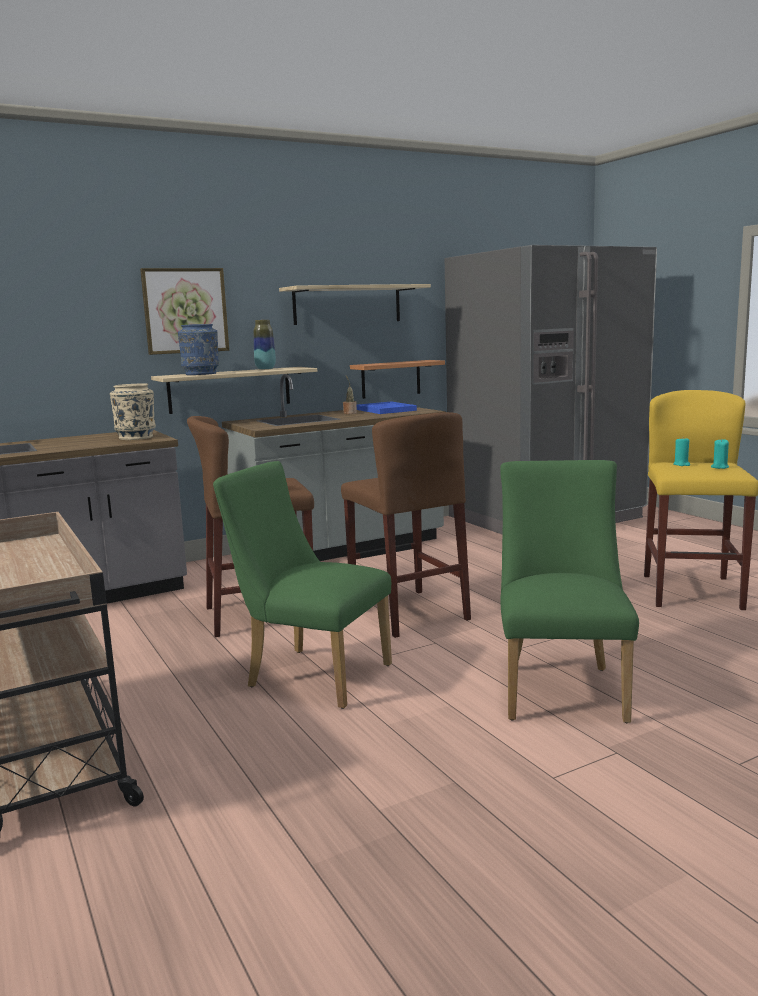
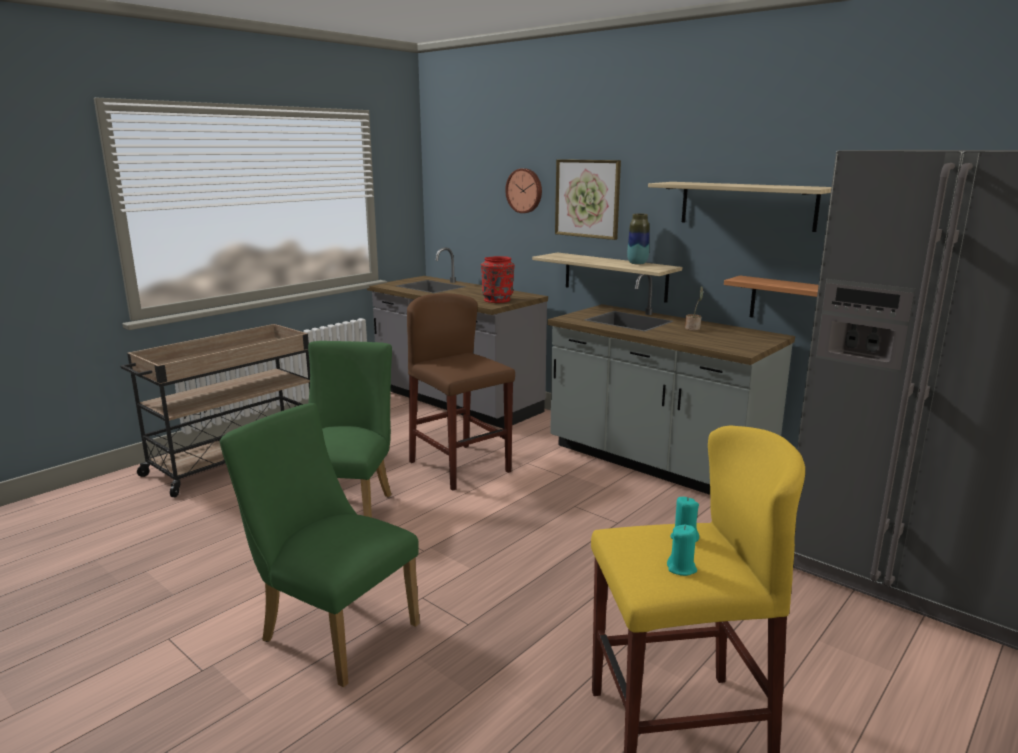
camera: 70 degrees right, 5 degrees up
(91, 307) = (525, 190): none -> wall clock
(136, 437) = (497, 300): beige vase -> red vase
(201, 374) = (574, 258): blue vase -> none
(386, 410) = (733, 336): blue tray -> none
(408, 612) = (493, 526): brown stool -> none
(561, 687) = (332, 630): green chair -> green chair turned 135 degrees counterclockwise

